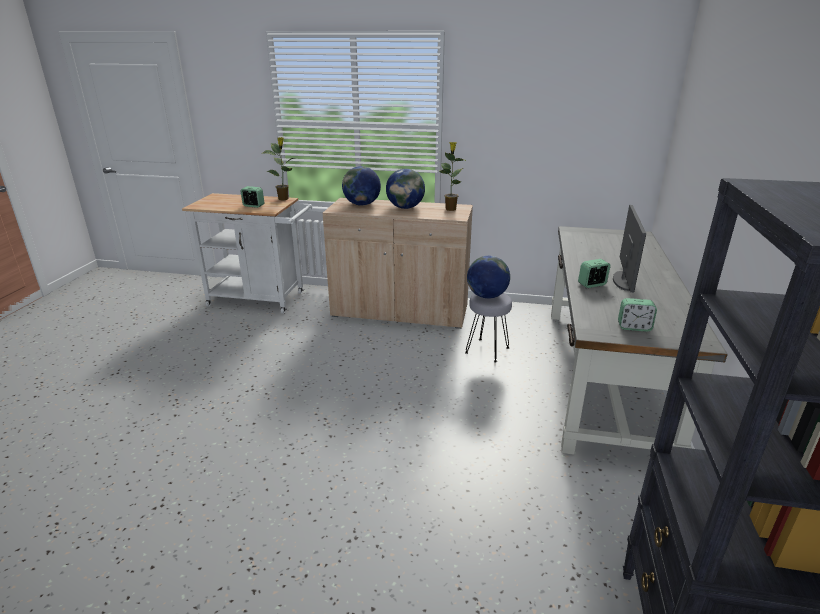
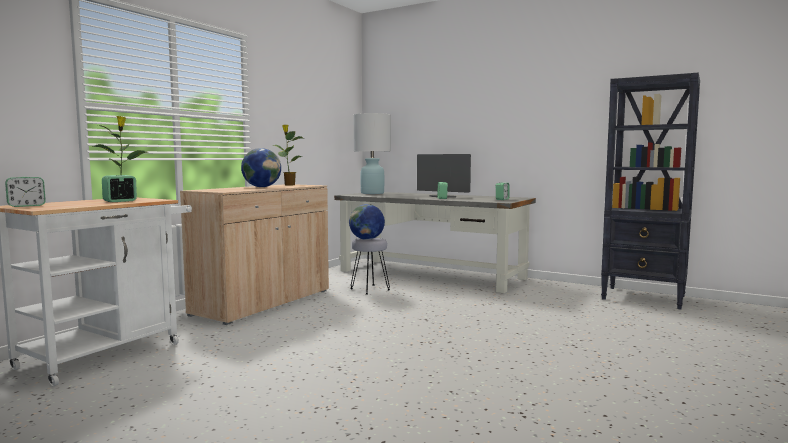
camera: 70 degrees left, 20 degrees down
(214, 198) = (26, 206): none -> alarm clock
(362, 204) = (224, 189): globe -> none
(615, 236) = (372, 193): none -> white table lamp

